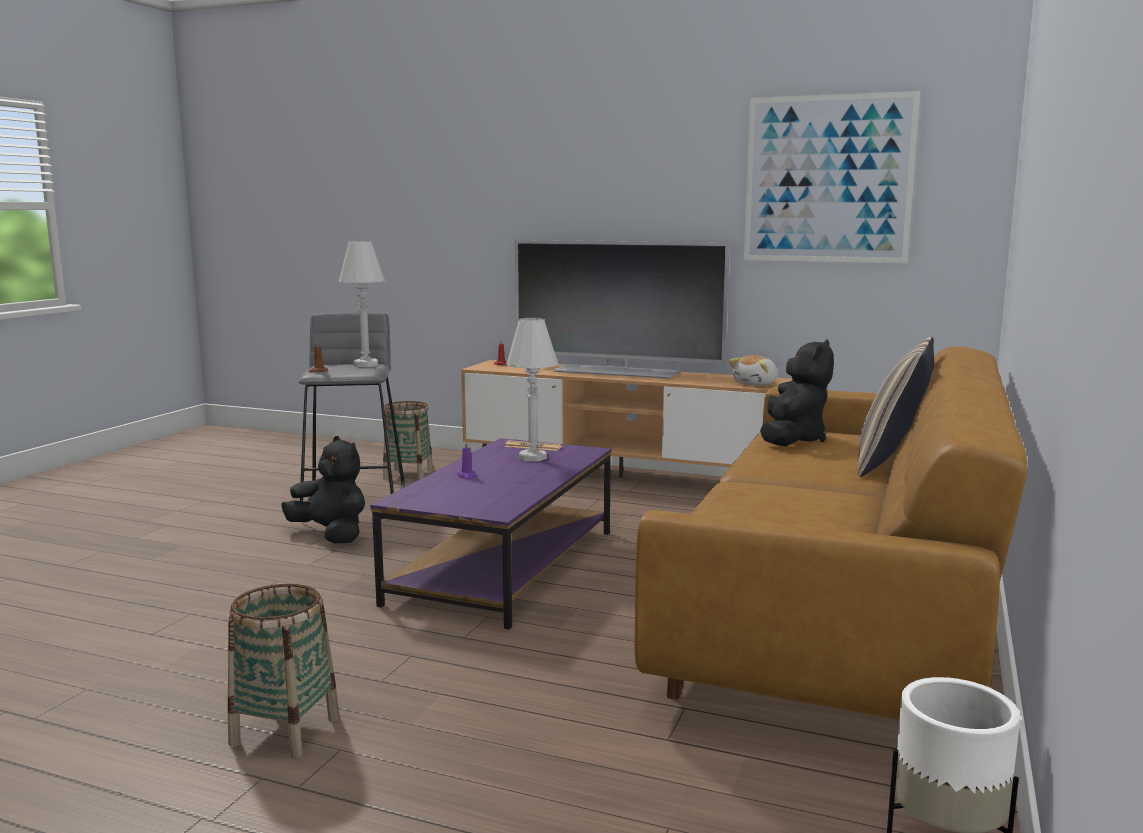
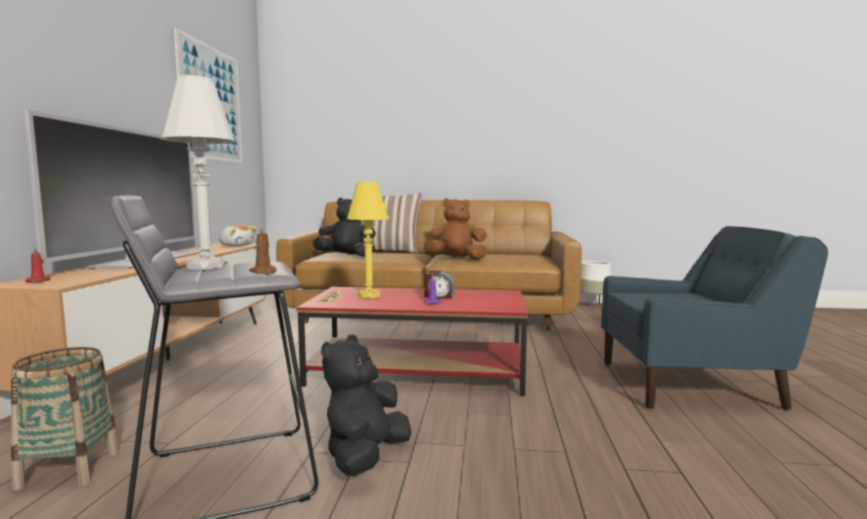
camera: 105 degrees left, 5 degrees down
(285, 731) = (692, 384): basket -> blue armchair
(501, 481) = (439, 296): none -> alarm clock
(506, 566) = (417, 371): purple coffee table -> red coffee table
(533, 458) = (369, 296): white table lamp -> yellow table lamp
(742, 490) = (456, 259): none -> brown plush toy

